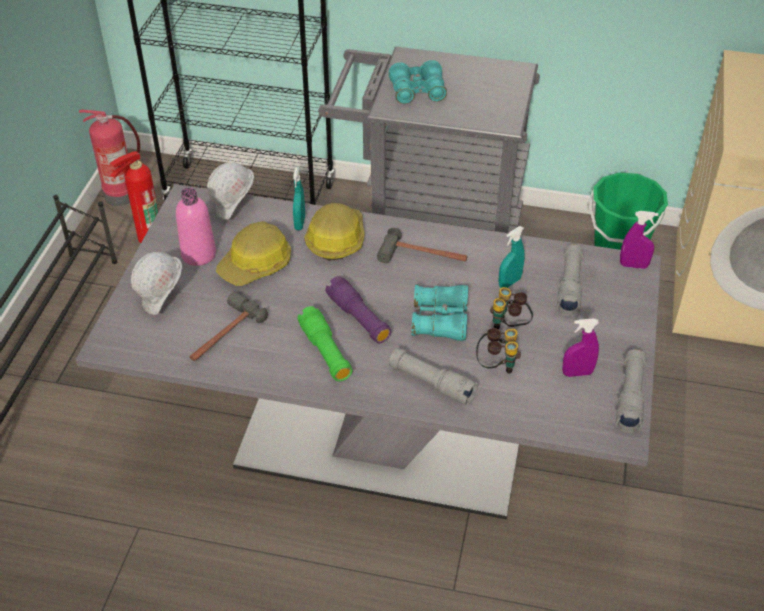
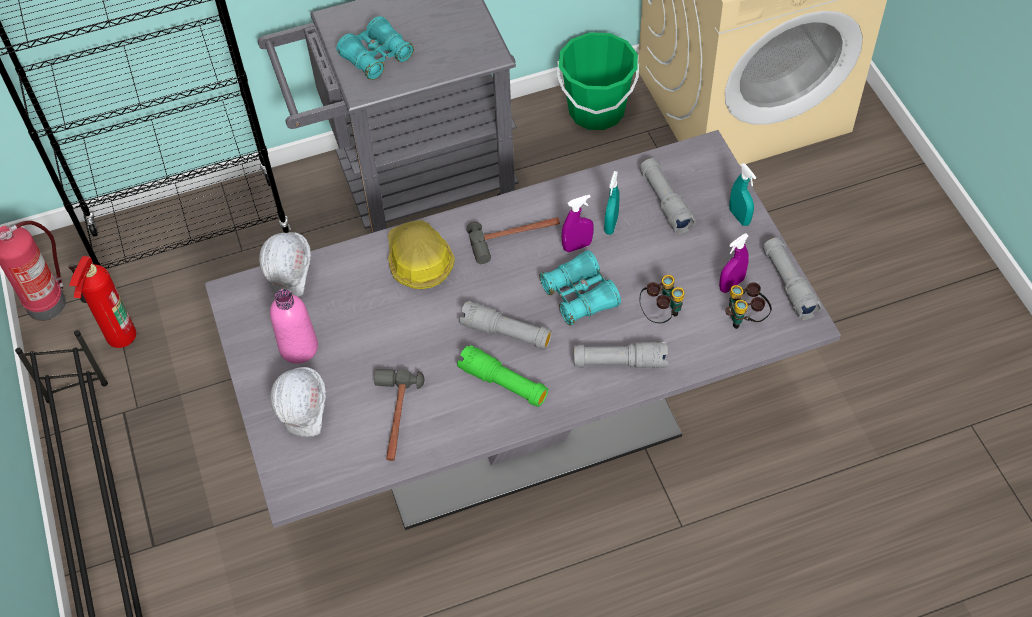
camera: 30 degrees left, 10 degrees up
(256, 265) = (365, 329): hard hat -> none
(299, 223) = (370, 262): turquoise spray bottle -> turquoise spray bottle (739, 217)
(358, 318) = (506, 333): purple flashlight -> grey flashlight
(509, 326) = (643, 269): binoculars -> binoculars (745, 318)
(633, 265) = (703, 152): purple spray bottle -> purple spray bottle (577, 246)

